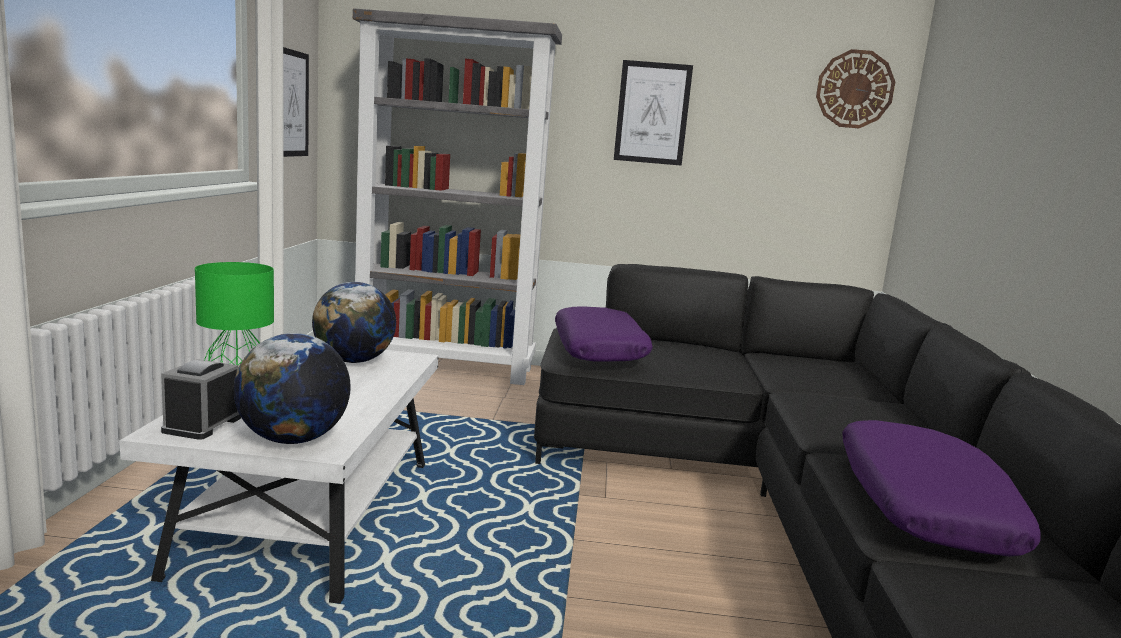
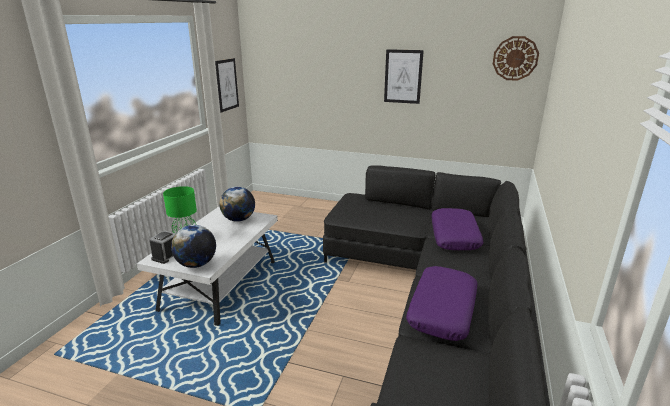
camera: 15 degrees right, 10 degrees up
(446, 368) = (307, 205): grey bookcase -> none
(599, 349) = (355, 210): purple pillow -> purple pillow (455, 236)

